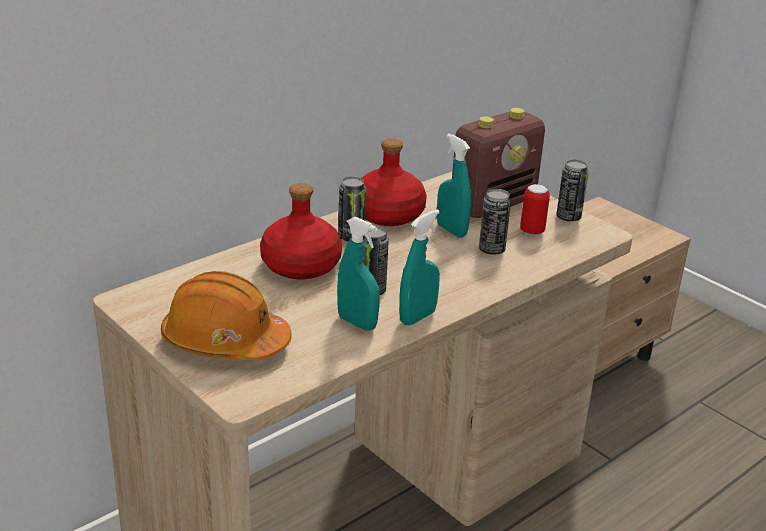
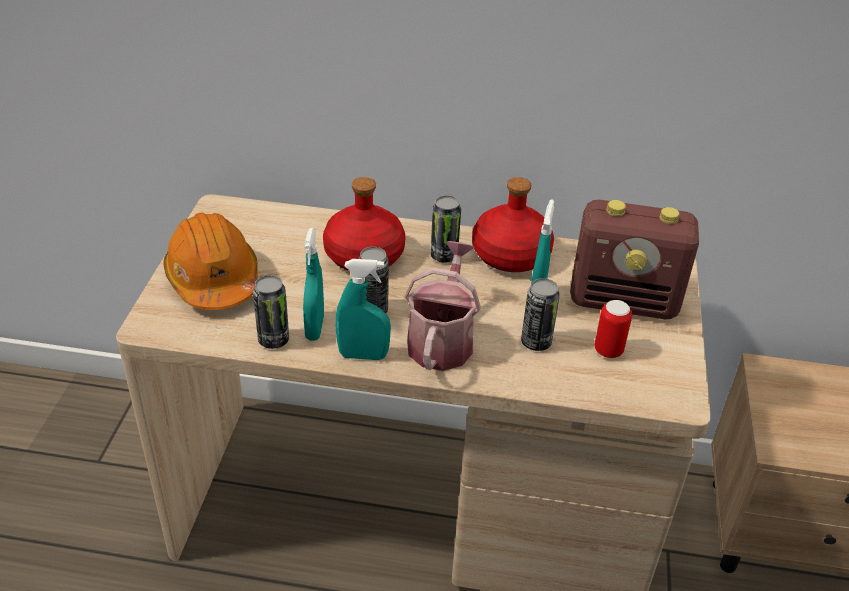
camera: 50 degrees right, 10 degrees up
(442, 280) = (442, 339): none -> watering can
(568, 217) = (674, 361): can -> can (273, 340)

